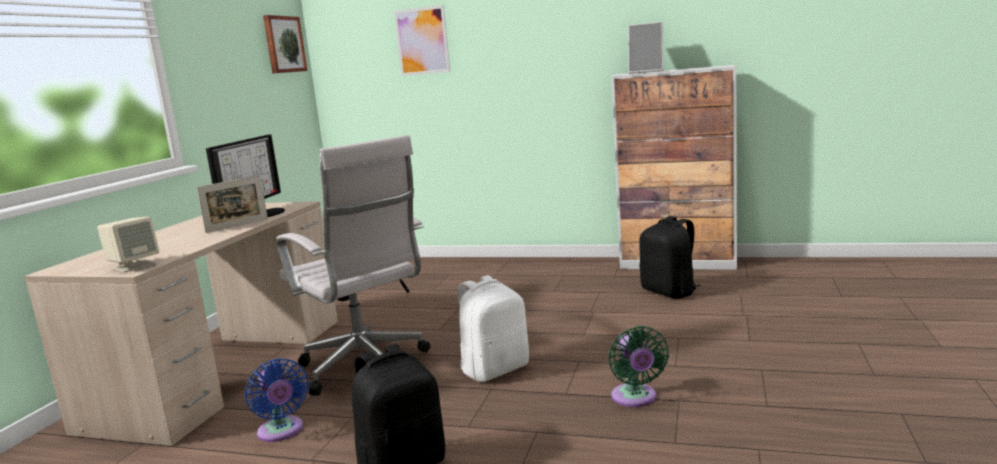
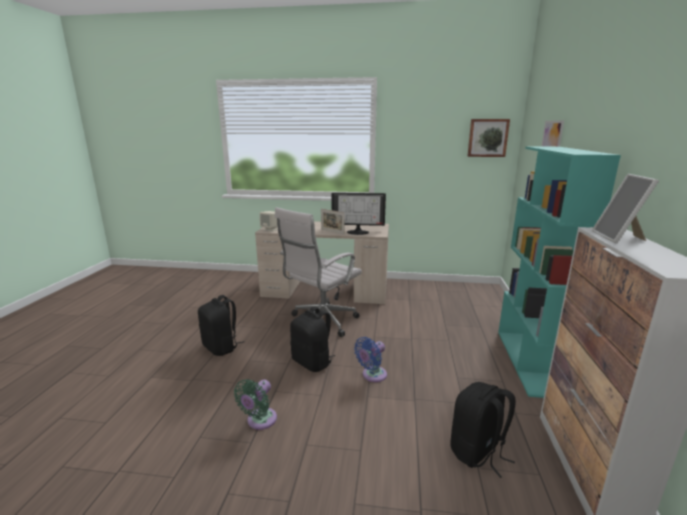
camera: 80 degrees right, 5 degrees up
(281, 432) = (262, 315): blue fan -> blue fan (372, 375)
(495, 370) = (312, 362): white backpack -> black backpack
(532, 263) = (528, 362): none -> turquoise bookcase
(635, 398) = (259, 421): green fan -> green fan turned 45 degrees counterclockwise

